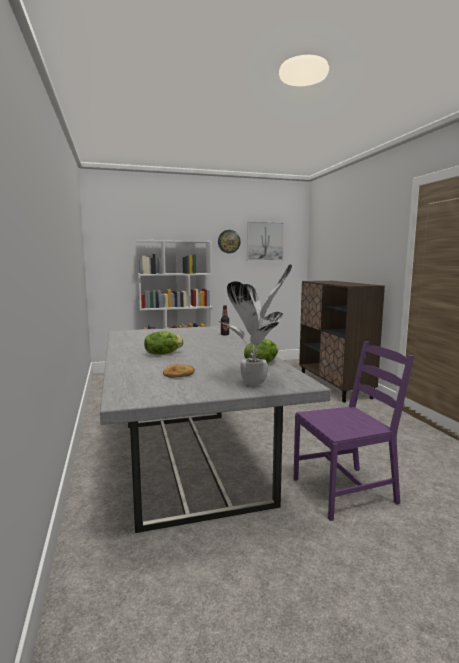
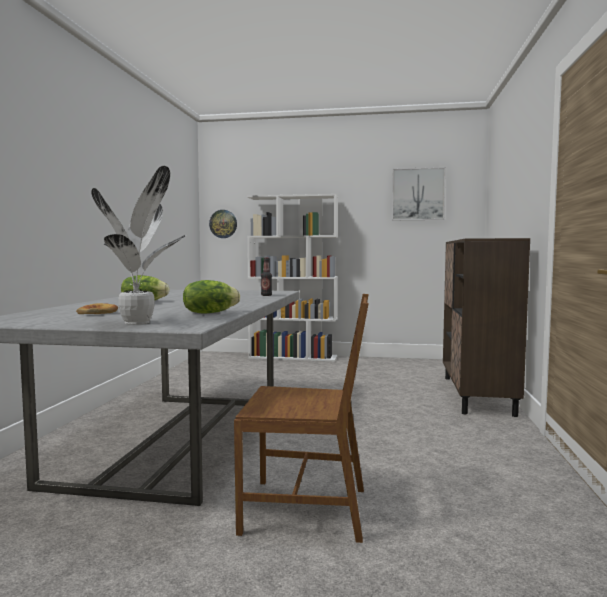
camera: 25 degrees right, 5 degrees down
(229, 241) = (367, 196): wall clock -> wall clock (223, 224)
(345, 491) = (307, 509): purple chair -> brown chair

